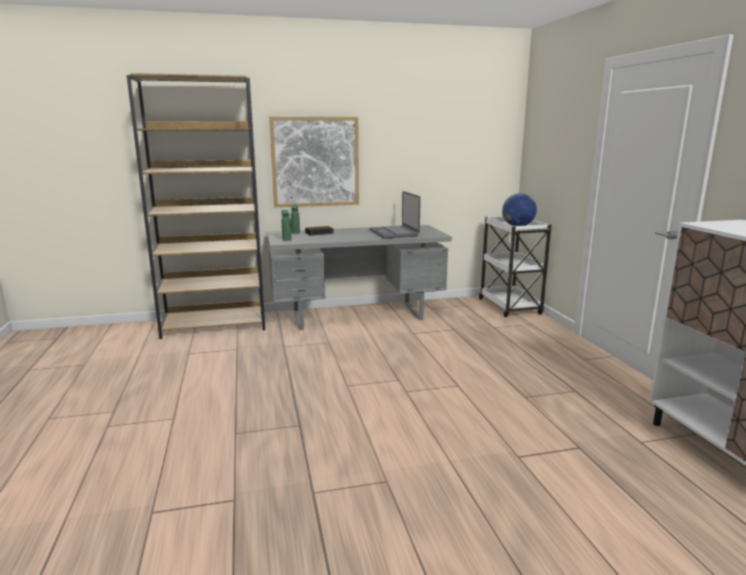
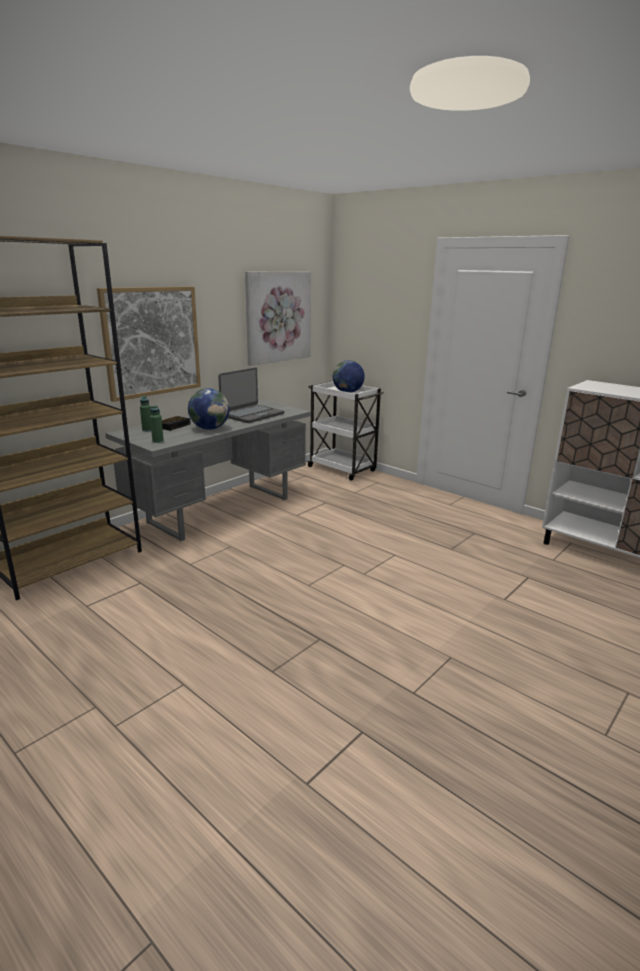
camera: 35 degrees left, 5 degrees up
(340, 237) = (210, 428): none -> globe
(394, 233) = (252, 415): laptop -> laptop turned 90 degrees counterclockwise
(453, 148) = (278, 317): none -> picture

